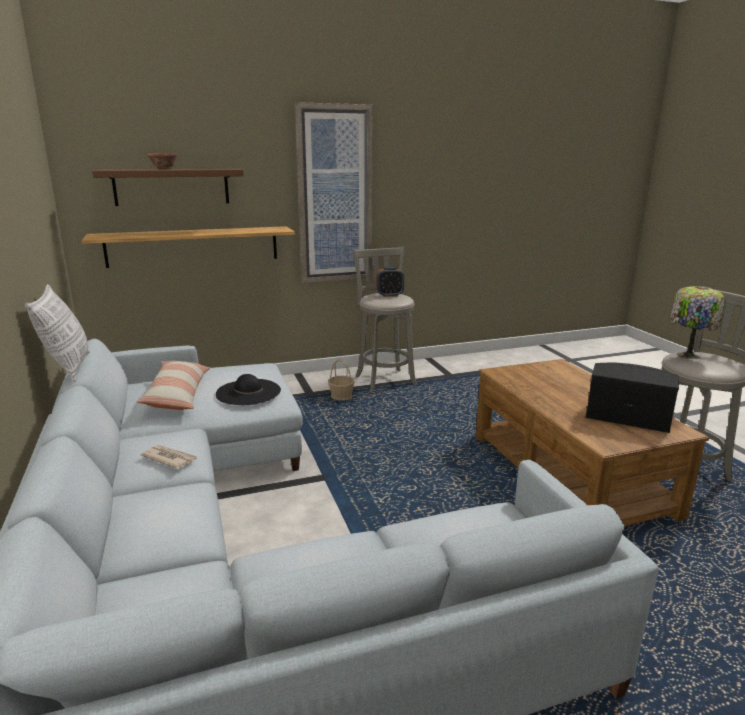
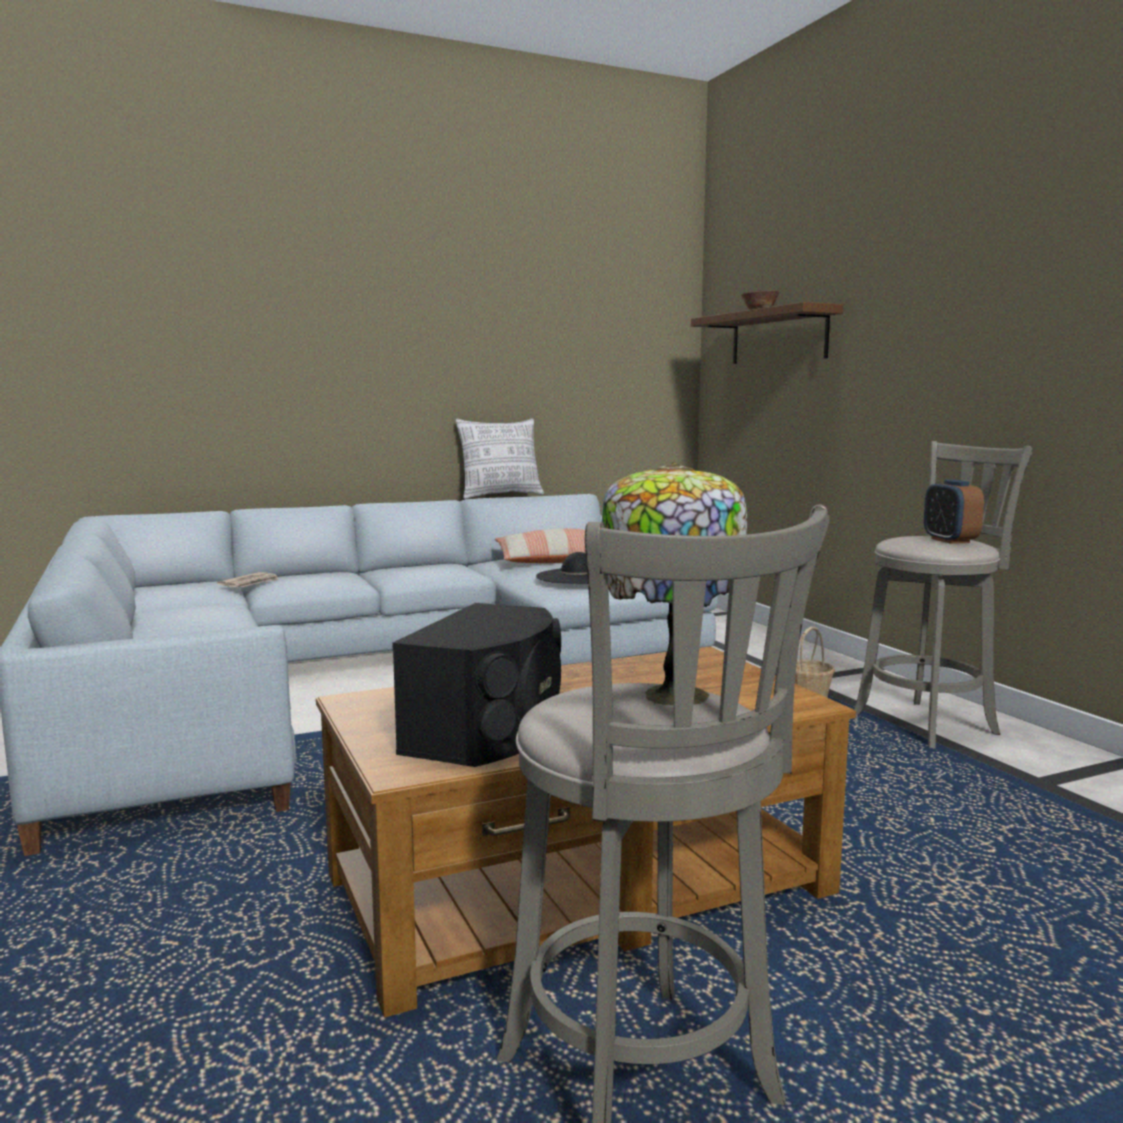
camera: 85 degrees right, 10 degrees down
(169, 458) = (410, 572): newspaper -> newspaper (250, 583)
(193, 246) = (788, 421): shelf -> none
(334, 196) = (964, 341): picture -> none

